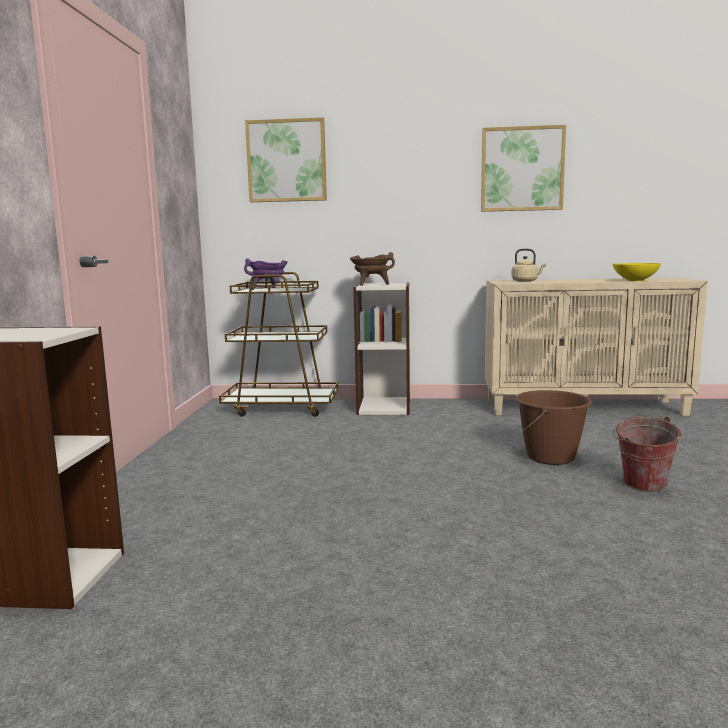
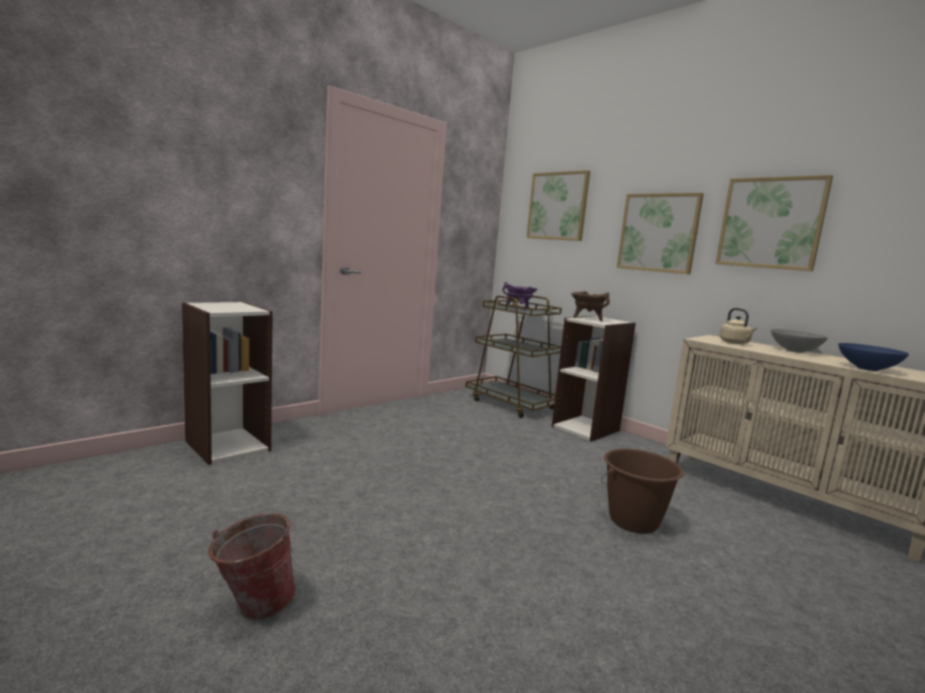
camera: 40 degrees right, 0 degrees up
(417, 185) = (658, 233): none -> picture
(568, 279) = (796, 351): none -> grey bowl
(634, 280) = (866, 368): yellow bowl -> blue bowl
(641, 488) = (659, 586): bucket -> bucket (253, 605)

